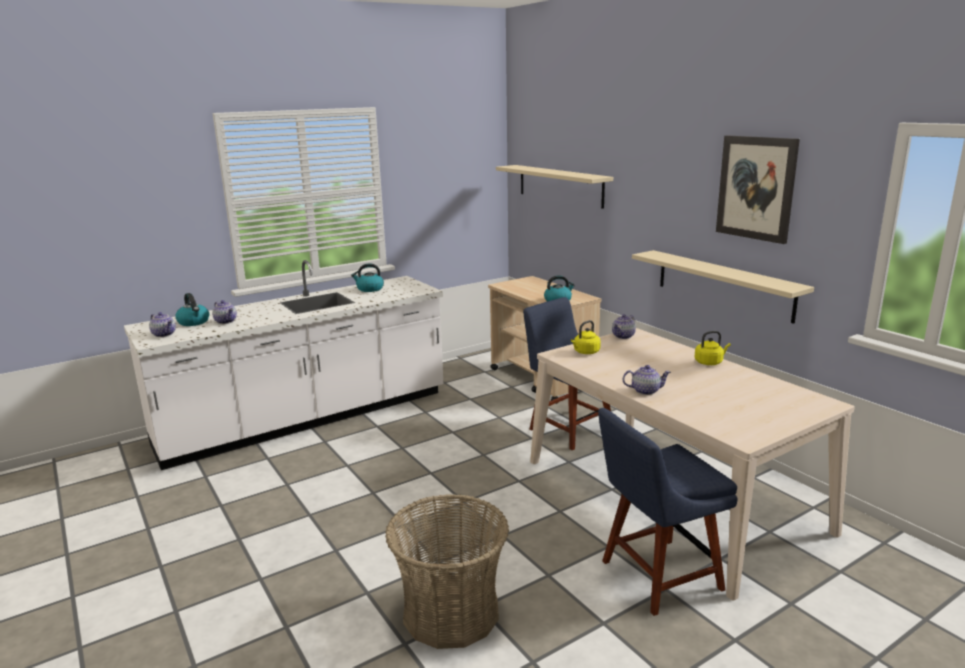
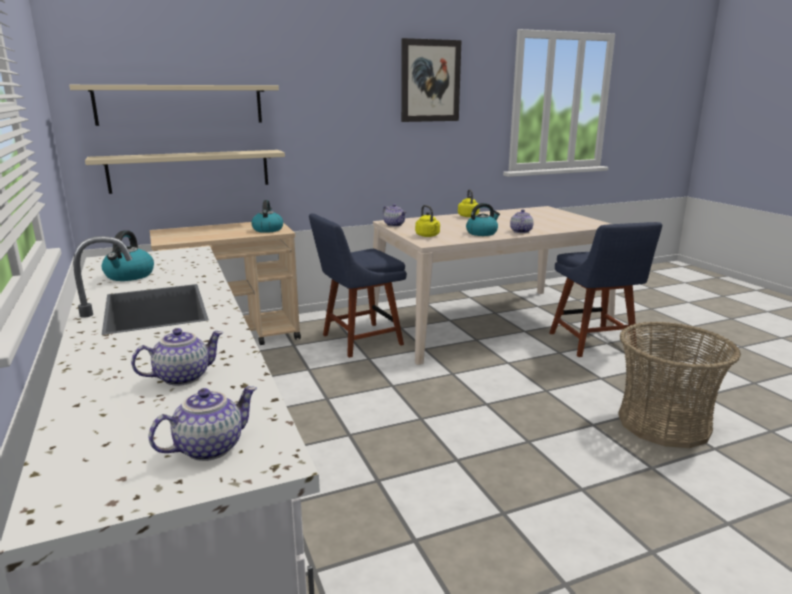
camera: 80 degrees left, 0 degrees up
(194, 322) = (138, 416): kettle -> kettle (482, 233)
(723, 284) = (409, 166): beige shelf -> beige shelf (190, 171)

